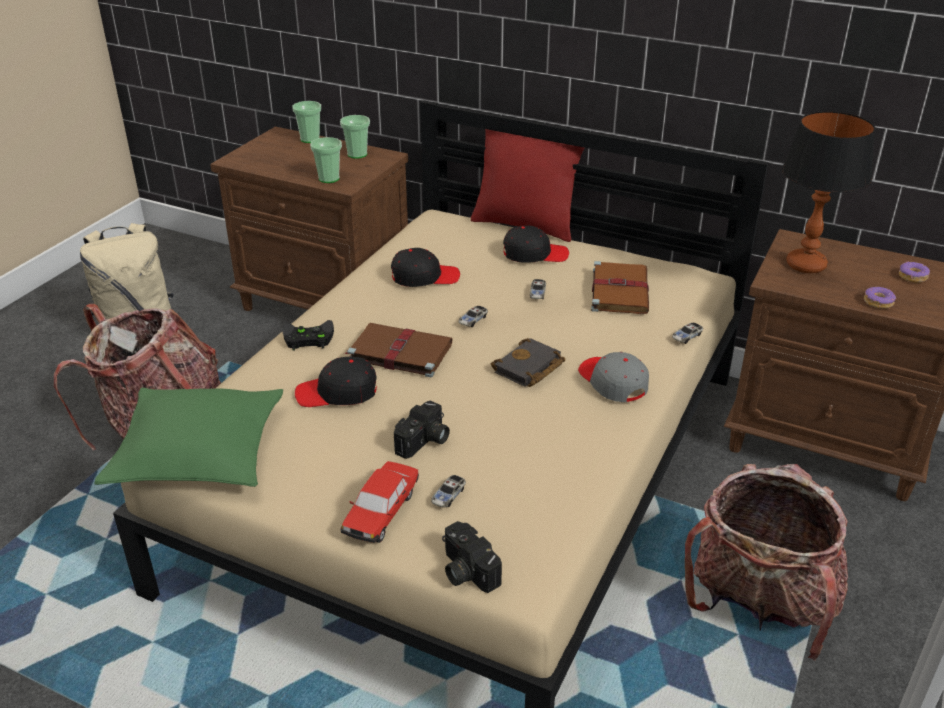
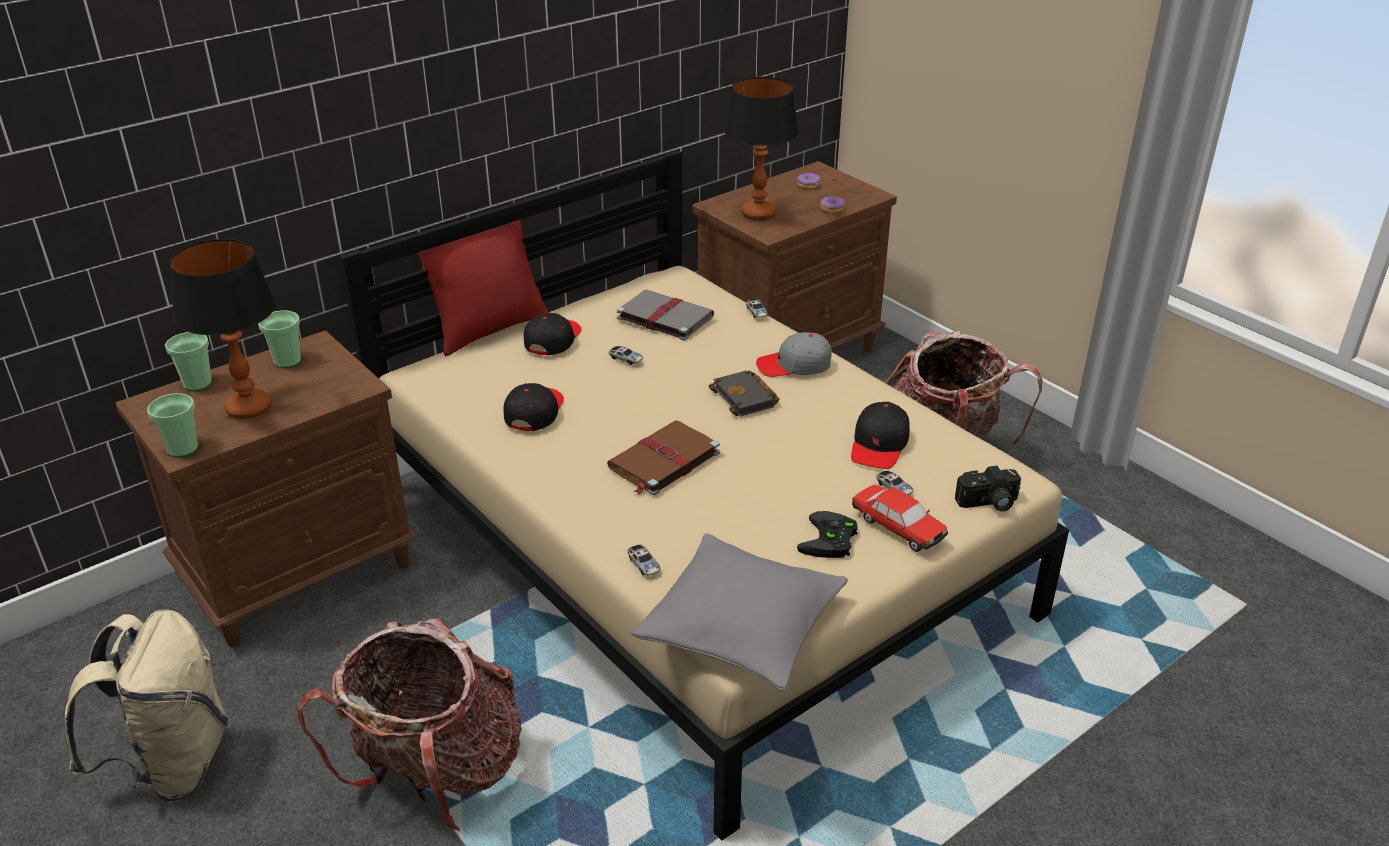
camera: 65 degrees left, 0 degrees up
(198, 452) = (741, 625): green pillow -> grey pillow
(293, 161) = (249, 408): none -> table lamp
(306, 338) = (587, 514): black game controller -> black game controller (830, 541)
(329, 178) = (330, 393): cup -> cup (183, 449)
(337, 393) = (704, 514): black cap -> black cap (879, 445)
(424, 442) = (813, 482): camera -> none
(473, 320) = (643, 405): toy car -> toy car (644, 565)
(619, 290) = (663, 317): brown book -> grey book

